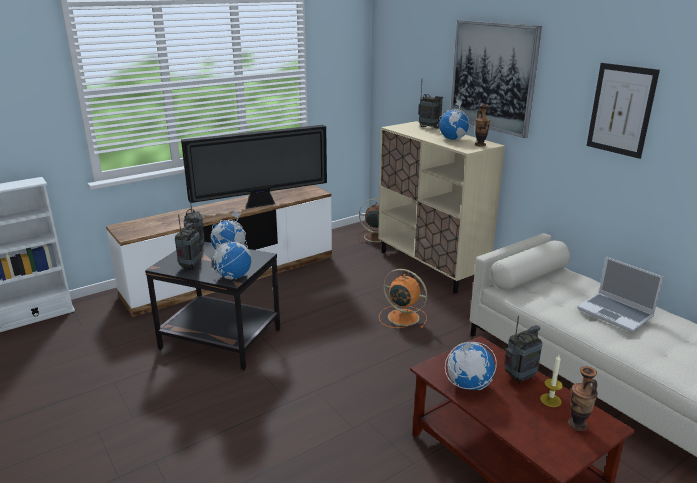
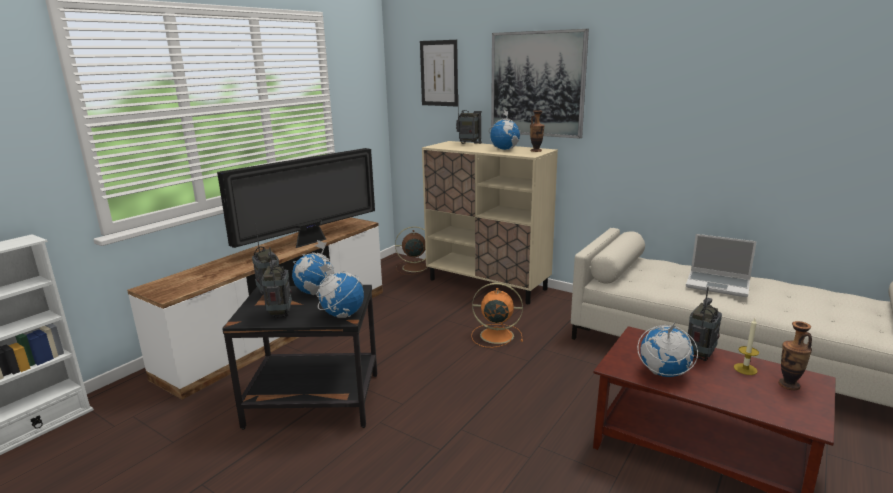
camera: 20 degrees left, 5 degrees down
(621, 110) = (681, 97): picture -> picture (439, 73)

